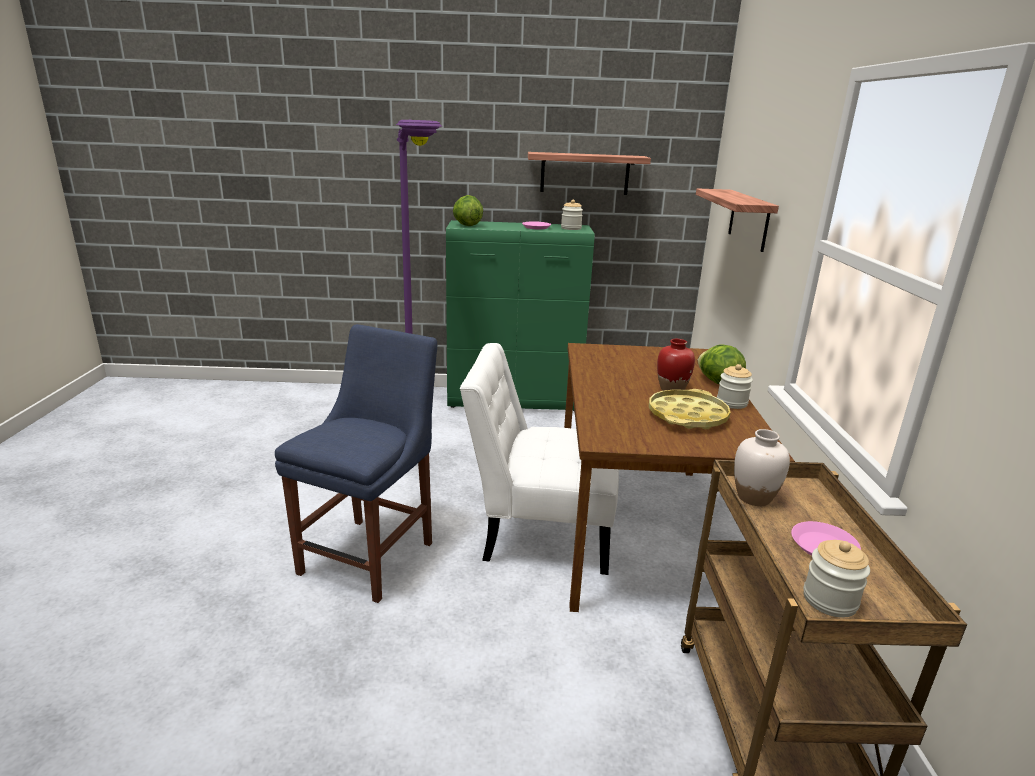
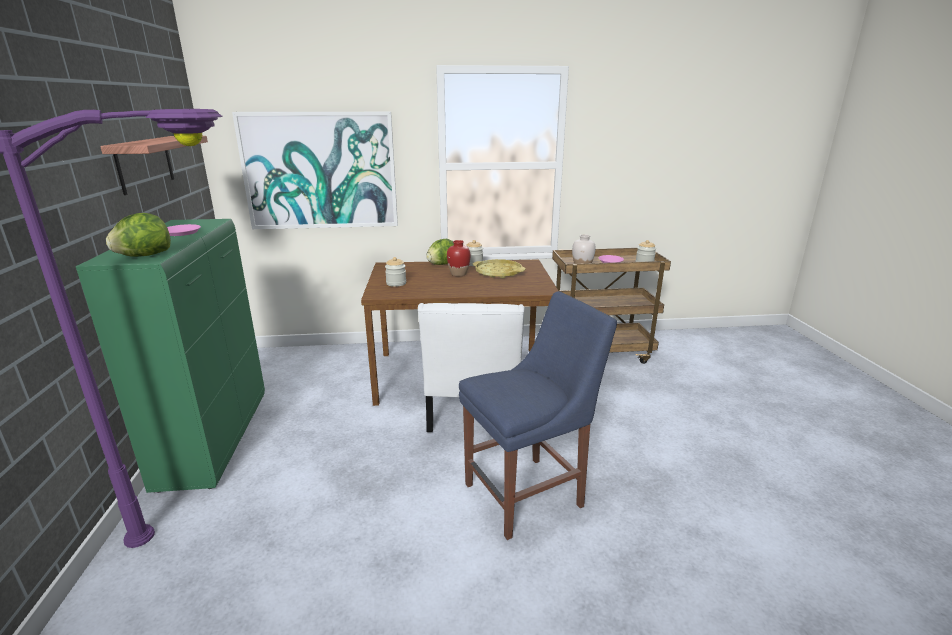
camera: 95 degrees left, 0 degrees up
(372, 554) = (529, 493): blue chair -> blue chair turned 135 degrees clockwise
(571, 228) = (196, 223): jar -> jar (396, 283)
(749, 219) = (320, 171): shelf -> picture

